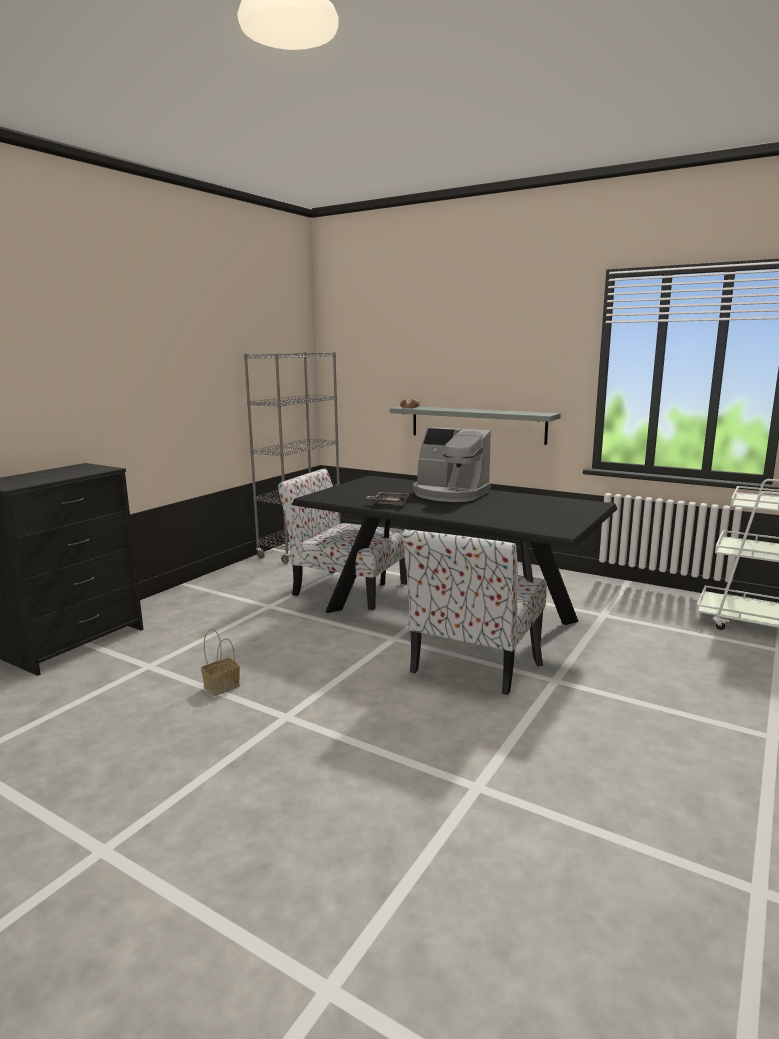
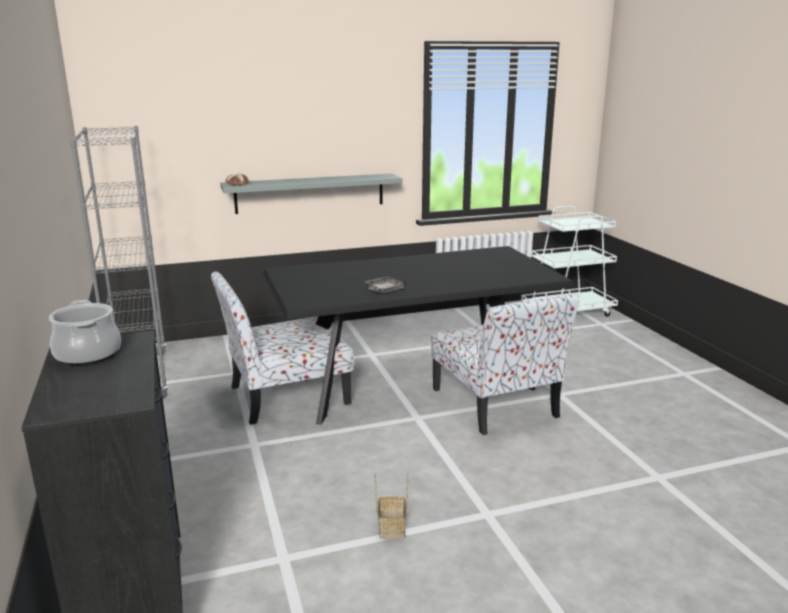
camera: 50 degrees left, 5 degrees up
(72, 469) = (88, 354): none -> cooking pot
(450, 494) = (394, 268): coffee machine -> none

